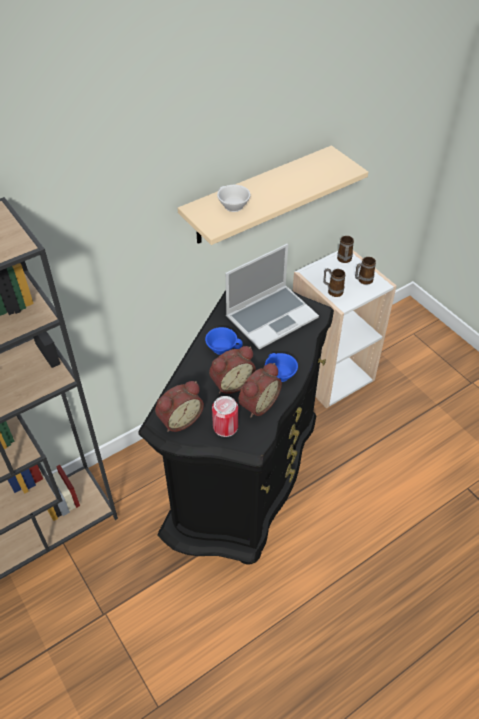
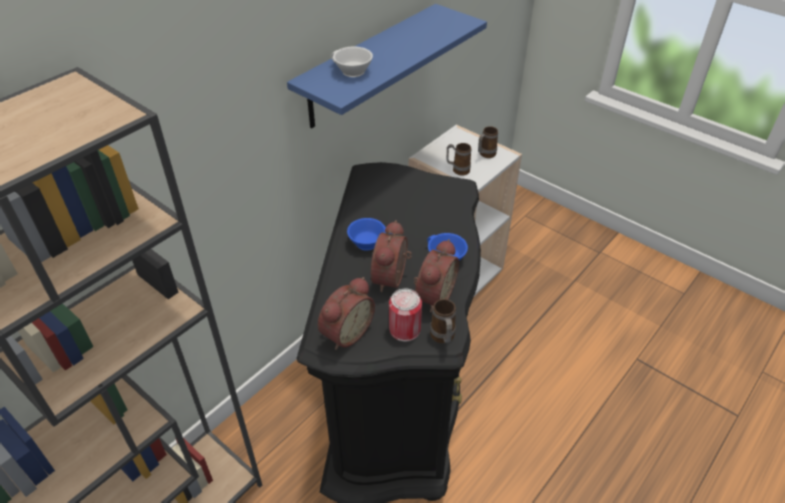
camera: 15 degrees left, 5 degrees down
(231, 383) = (393, 278): alarm clock -> alarm clock turned 150 degrees clockwise
(257, 196) = (368, 66): beige shelf -> blue shelf
(271, 316) = (412, 200): laptop -> none
(344, 260) = (458, 139): mug -> mug (443, 338)

